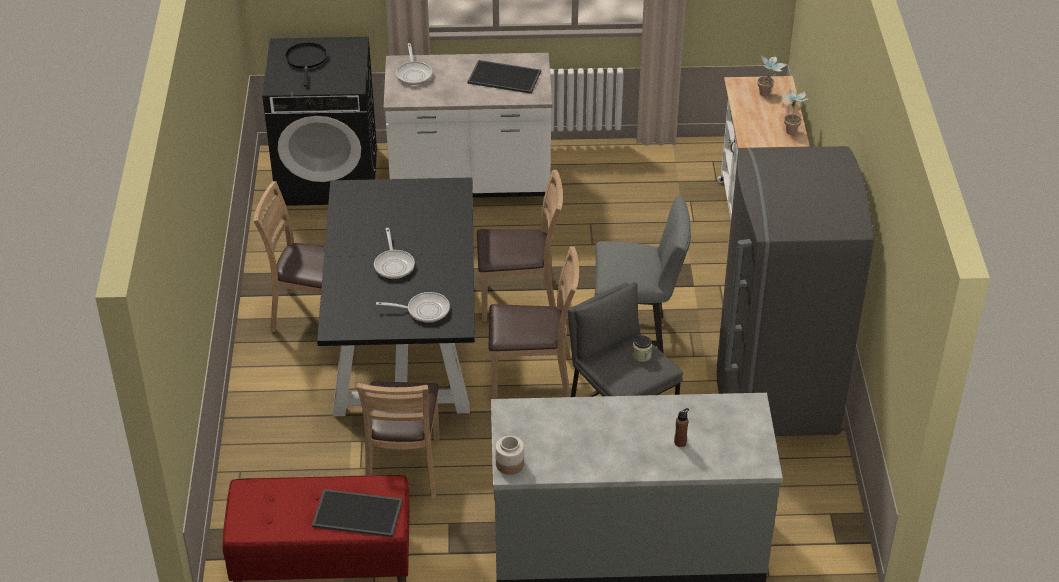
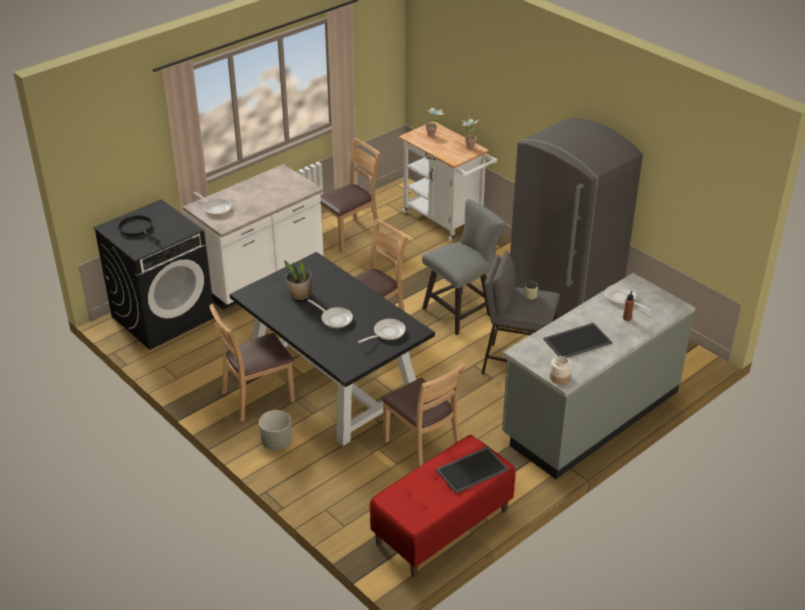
camera: 40 degrees left, 5 degrees down
(276, 374) = (276, 442): none -> grey planter
(395, 218) = (300, 294): none -> potted plant
(505, 77) = (275, 186): tray -> tray (577, 340)
(533, 378) = (433, 361): brown chair -> brown chair (350, 235)
(707, 416) = (622, 299): none -> frying pan

